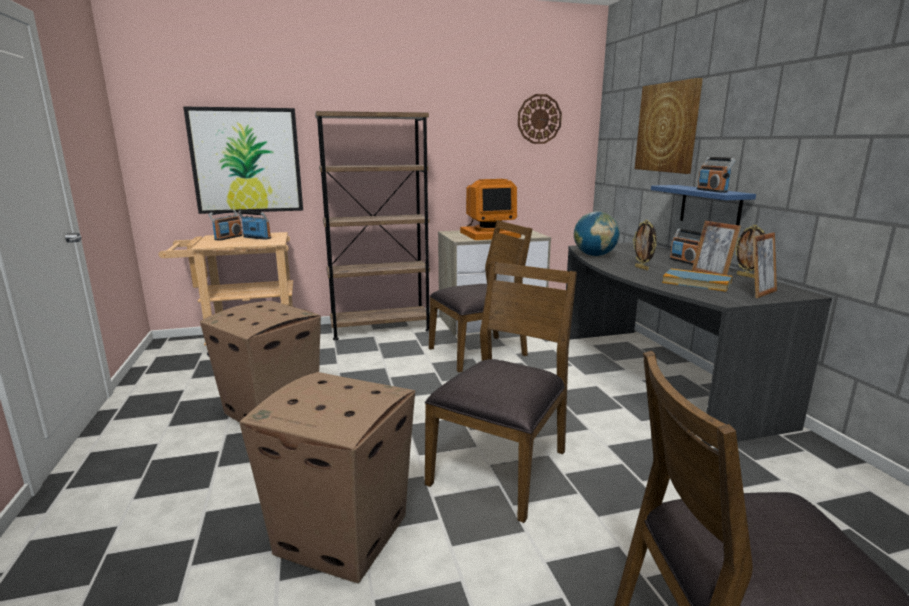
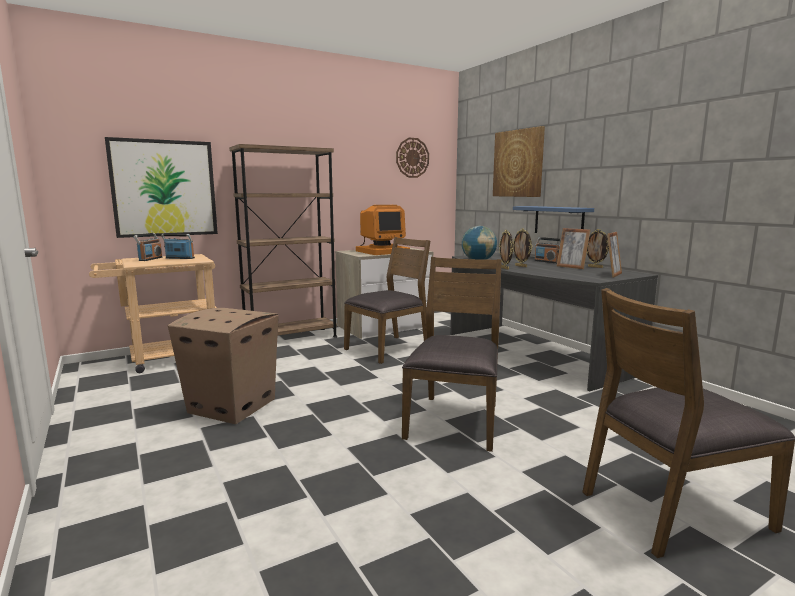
camera: 15 degrees left, 5 degrees down
(343, 534) = (357, 479): cardboard box -> none
(616, 271) = (505, 268): none -> picture frame
(696, 283) = (566, 272): book -> none
(712, 191) = (562, 207): radio -> none

